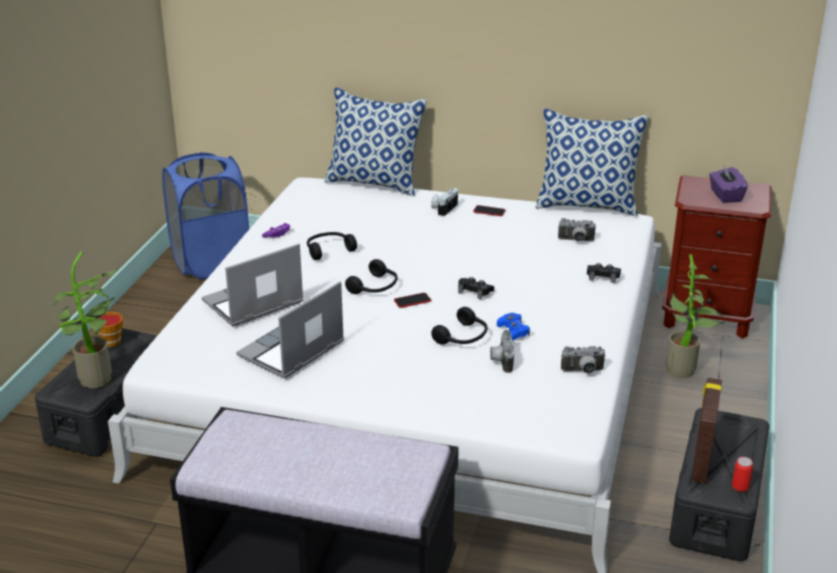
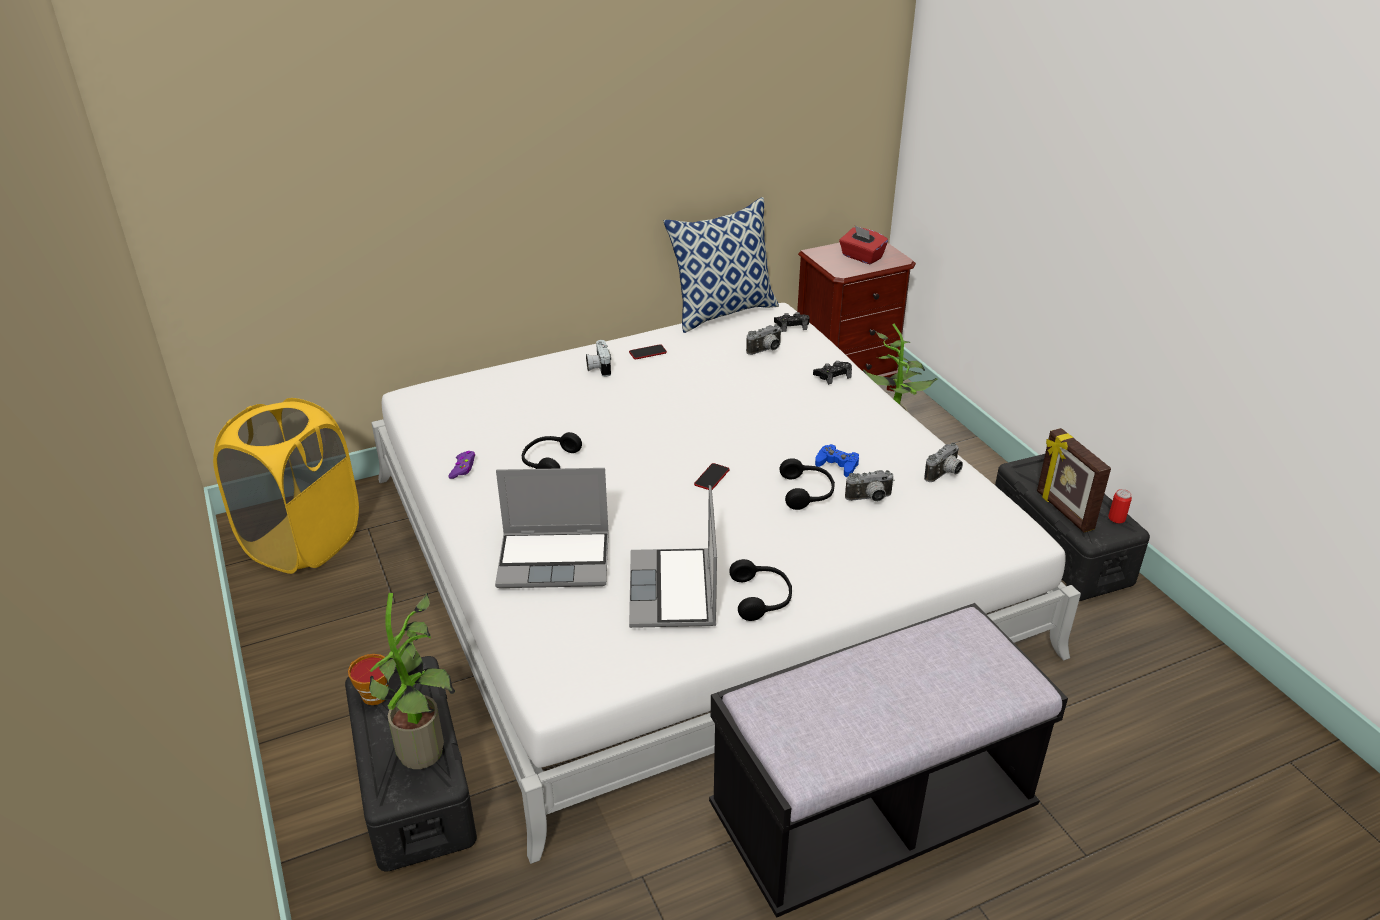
camera: 40 degrees left, 5 degrees up
(211, 262) = (303, 542): blue laundry basket -> yellow laundry basket
(252, 303) = (556, 560): laptop -> laptop turned 105 degrees counterclockwise
(375, 183) = (486, 367): pillow -> none
(375, 287) = (656, 480): black headphones -> black headphones (762, 598)
(475, 291) = (751, 440): black game controller -> black game controller (791, 326)
(501, 361) = (870, 499): camera -> camera turned 60 degrees counterclockwise
(725, 195) = (861, 257): purple tissue box -> red tissue box

